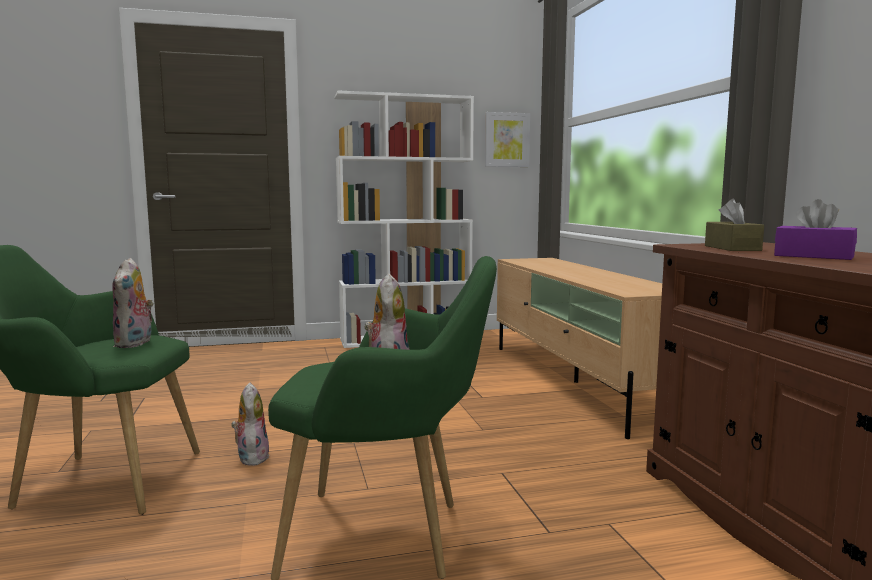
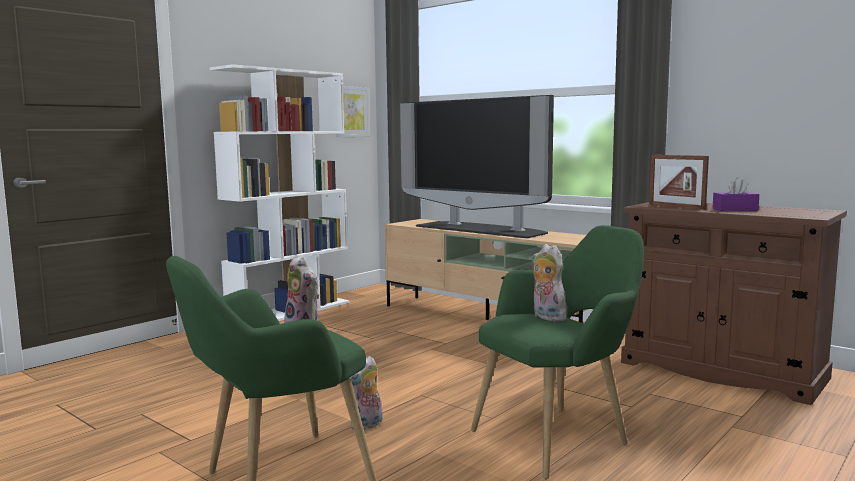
camera: 35 degrees left, 0 degrees up
(251, 457) = (366, 425): plush toy -> plush toy turned 90 degrees counterclockwise
(573, 271) = (481, 229): none -> television
(732, 248) = (676, 207): brown tissue box -> picture frame

